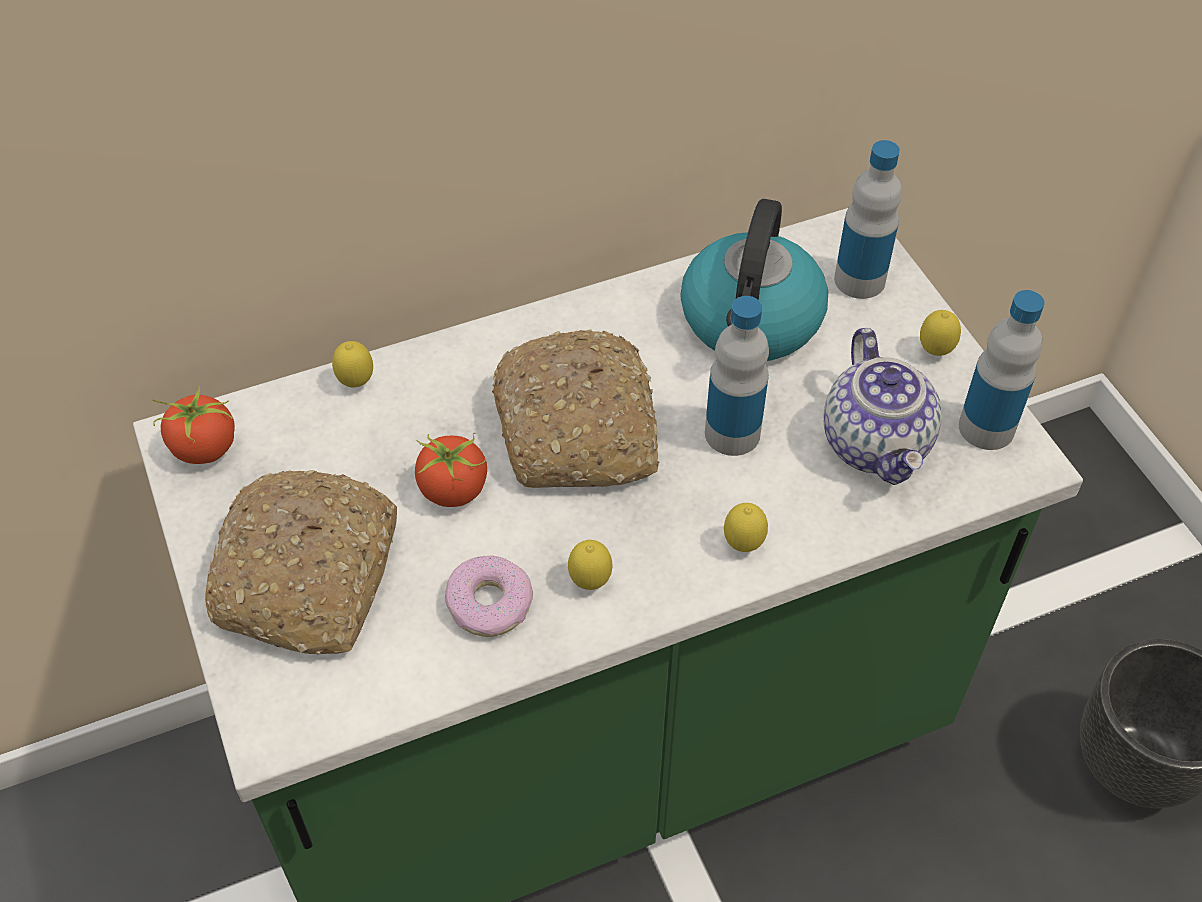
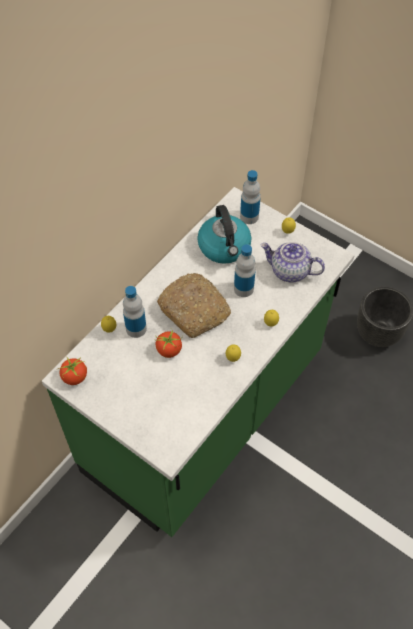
camera: 30 degrees left, 5 degrees up
(309, 578) = (143, 402): bread -> none
(490, 603) = (207, 380): donut -> none
(877, 444) = (289, 271): teapot -> teapot turned 150 degrees clockwise
(986, 428) = (318, 250): bottle -> bottle (136, 329)

